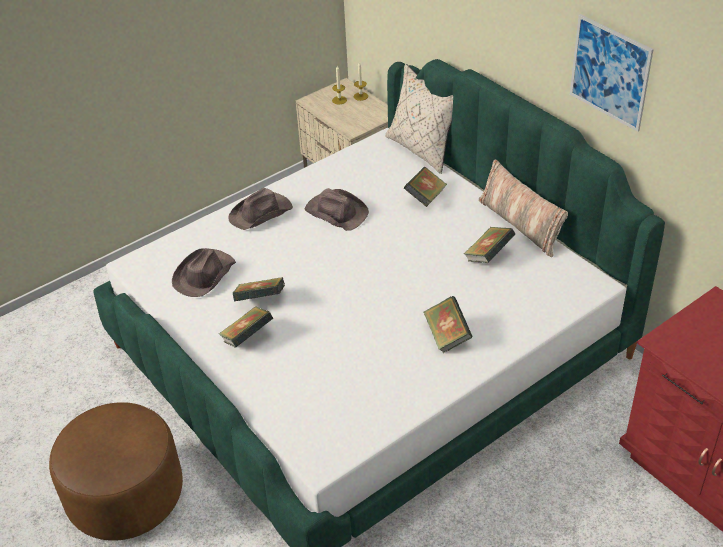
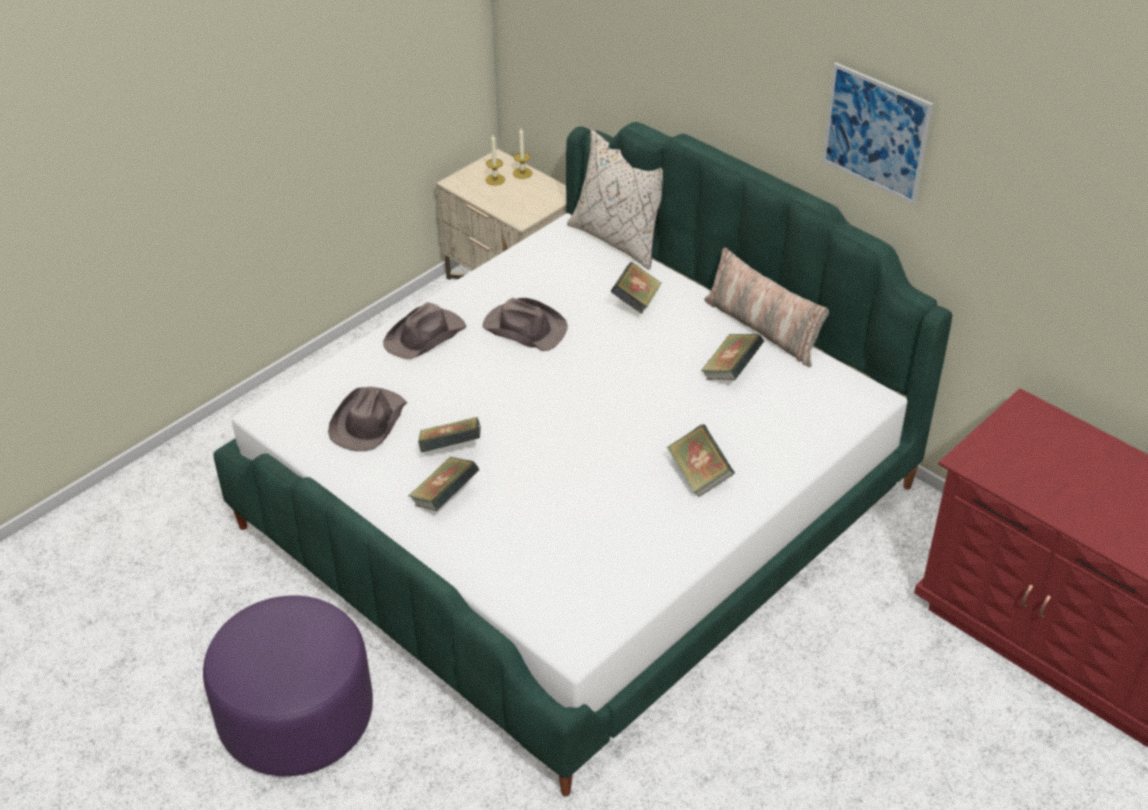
camera: 10 degrees left, 0 degrees up
(126, 495) = (296, 718): brown ottoman -> purple ottoman

